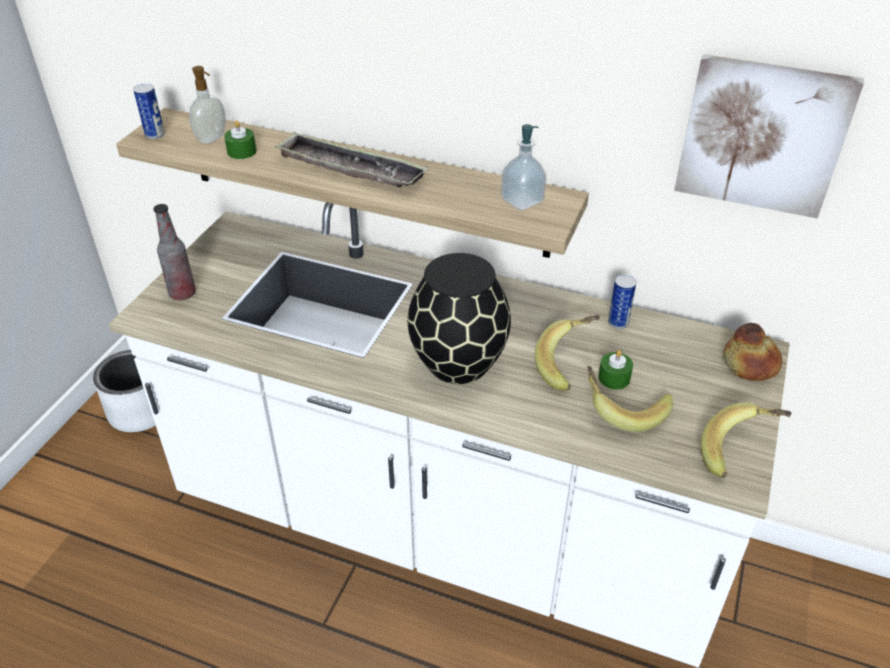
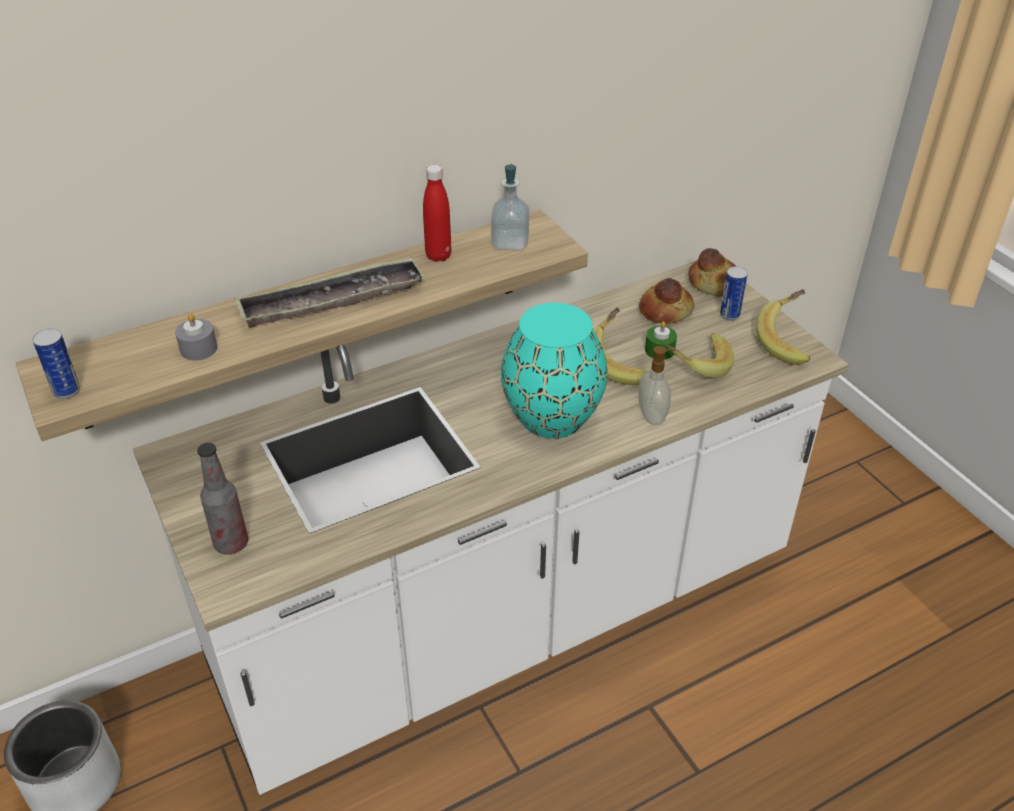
camera: 50 degrees left, 0 degrees up
(212, 138) = (141, 356): soap dispenser -> soap dispenser (653, 415)
(242, 151) = (198, 349): green candle -> grey candle
(460, 181) = (438, 256): none -> red bottle
(460, 363) = (553, 416): black vase -> turquoise vase
(618, 322) = (604, 312): can -> can (729, 315)
(670, 354) = (665, 310): none -> bread
(762, 135) = (669, 91): picture -> none

